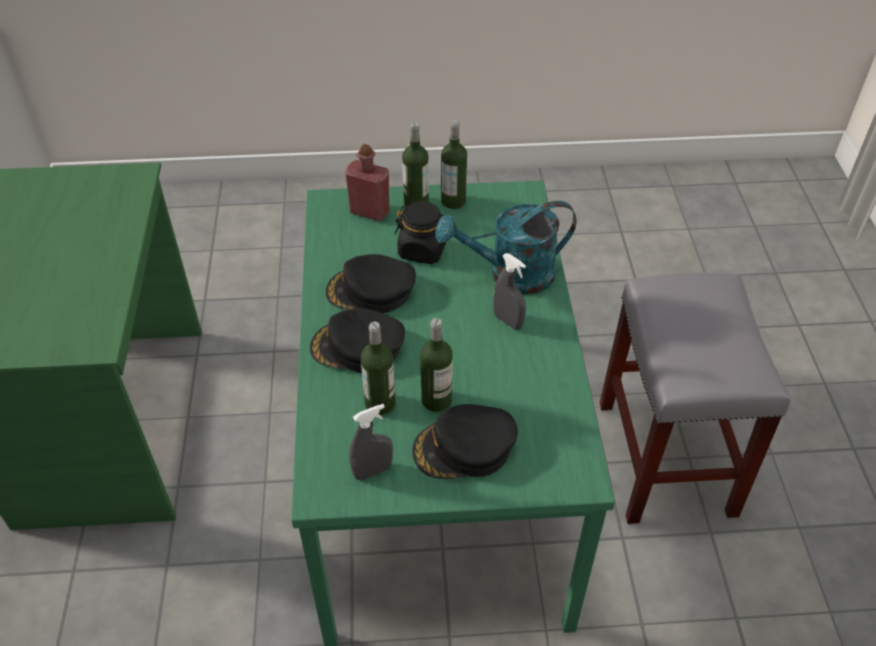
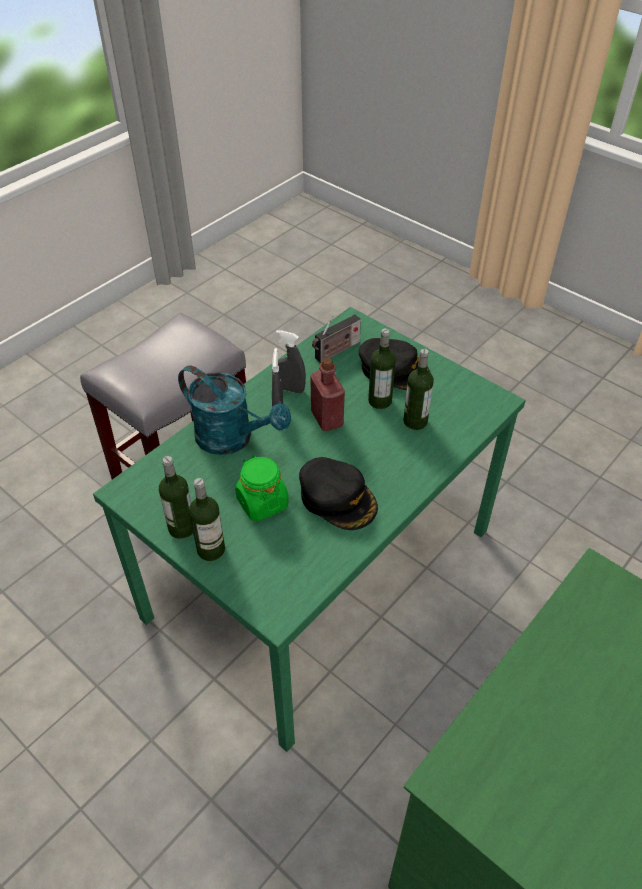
camera: 135 degrees left, 0 degrees up
(357, 347) = (392, 464): black cap -> none
(369, 212) = (256, 572): red bottle -> red bottle (327, 418)
(373, 471) = (457, 391): grey spray bottle -> grey spray bottle (290, 389)
(422, 250) = (262, 502): black jar -> green jar
(545, 423) = (336, 352): none -> radio

